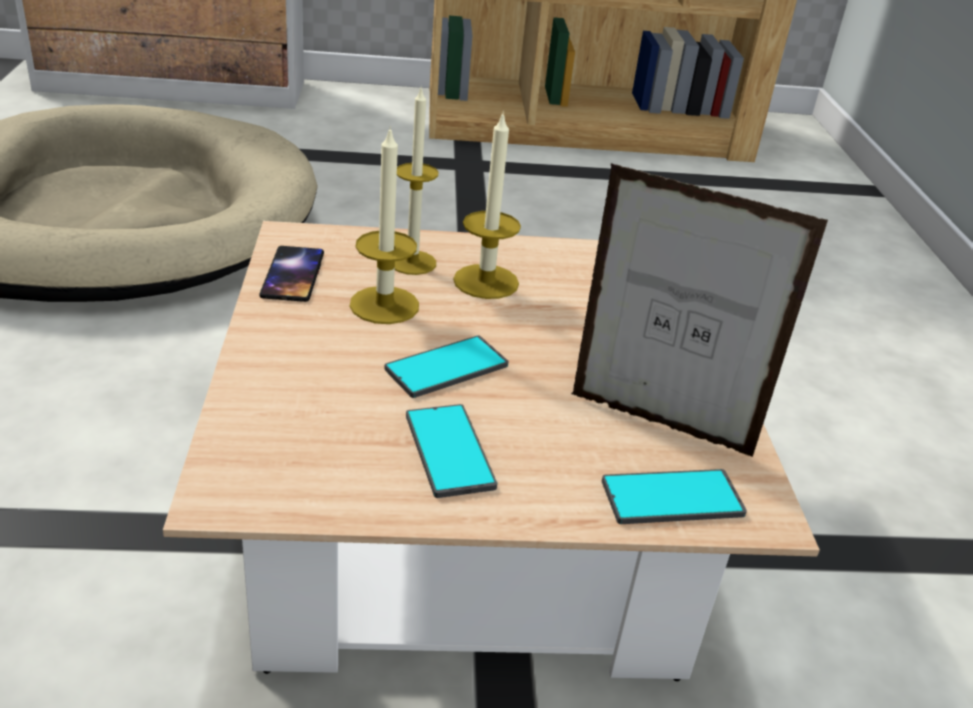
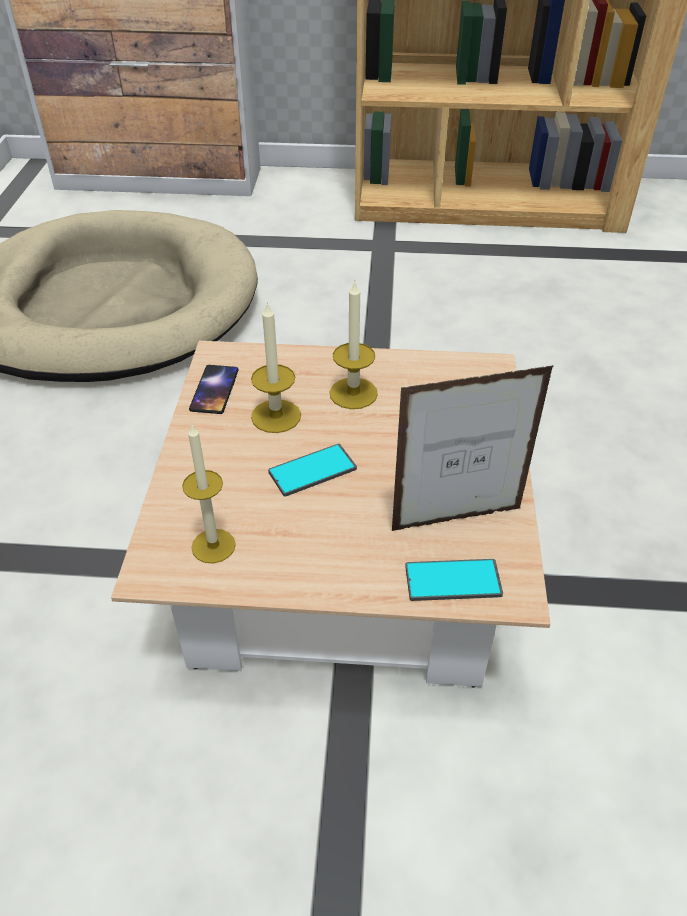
camera: 10 degrees right, 10 degrees up
(412, 262) = (301, 377): candle -> candle (213, 546)
(449, 451) = (303, 540): phone -> none
(659, 424) = (457, 519): picture frame -> picture frame turned 135 degrees clockwise

